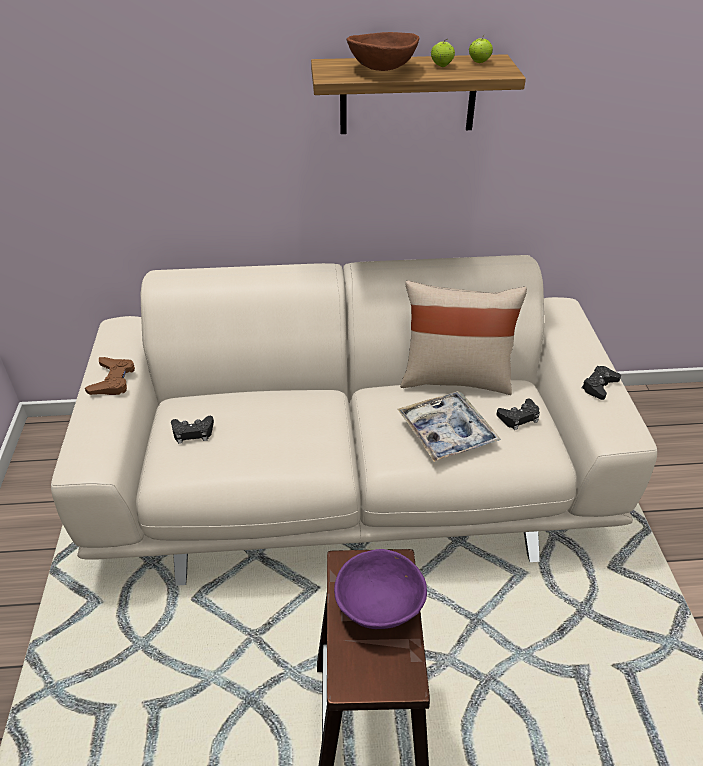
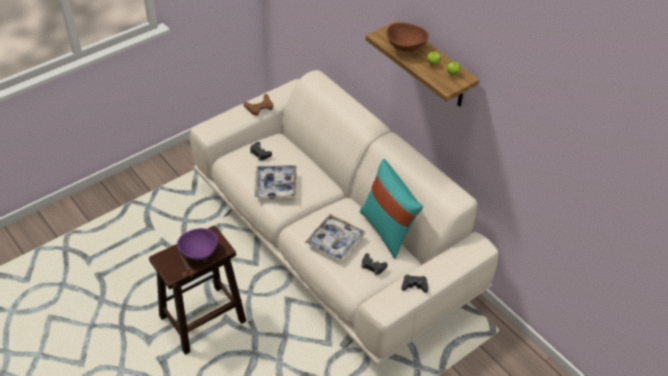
camera: 55 degrees right, 5 degrees up
(279, 445) = (275, 185): none -> tray
(455, 378) = (388, 230): beige pillow -> turquoise pillow

